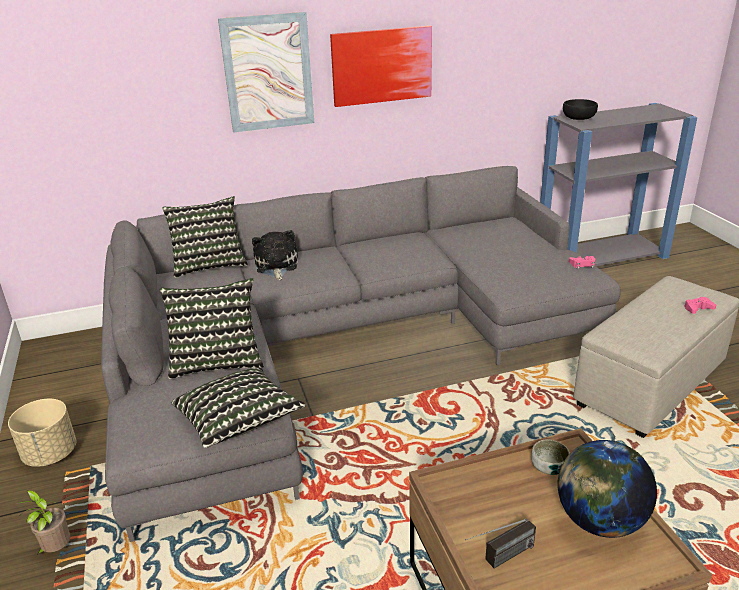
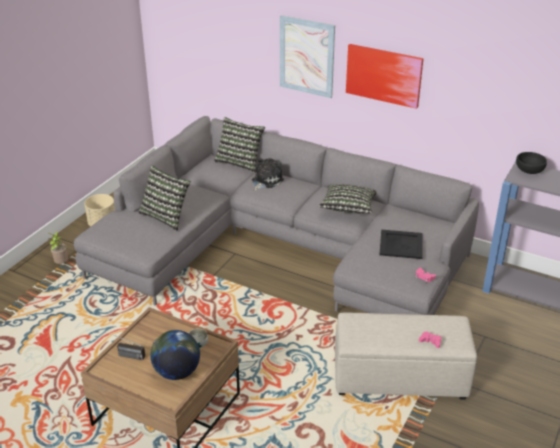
camera: 45 degrees right, 5 degrees up
(238, 422) = (134, 248): pillow -> pillow (348, 208)
(514, 250) = (401, 244): none -> black tray

